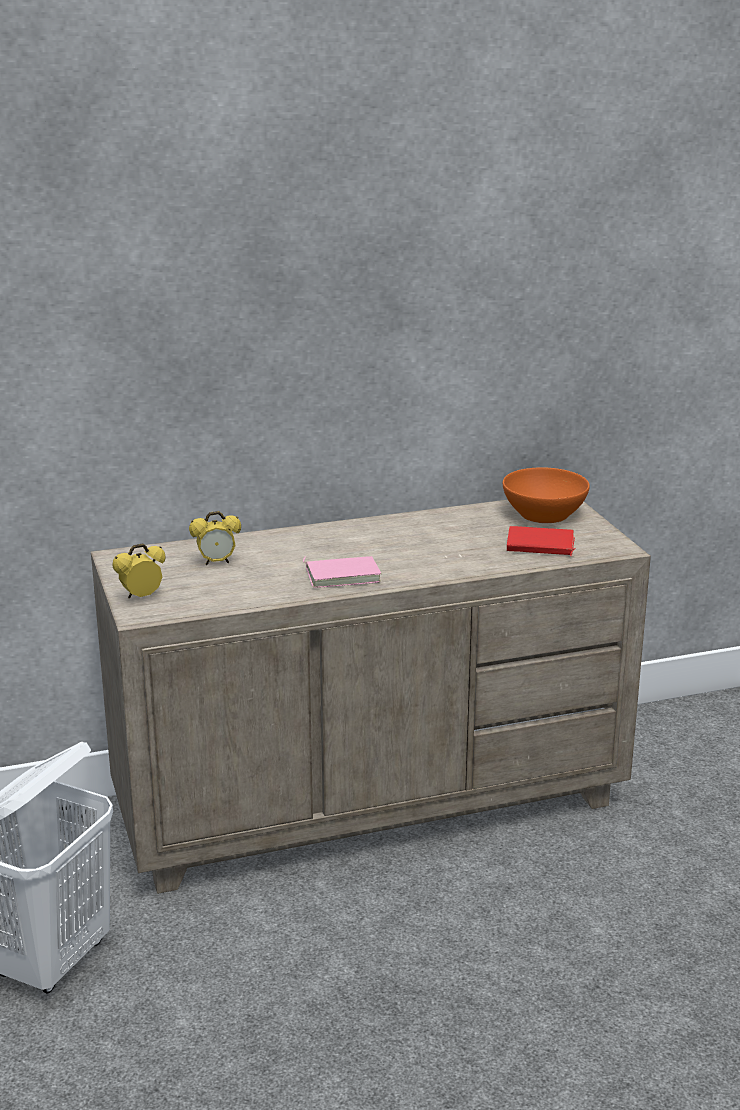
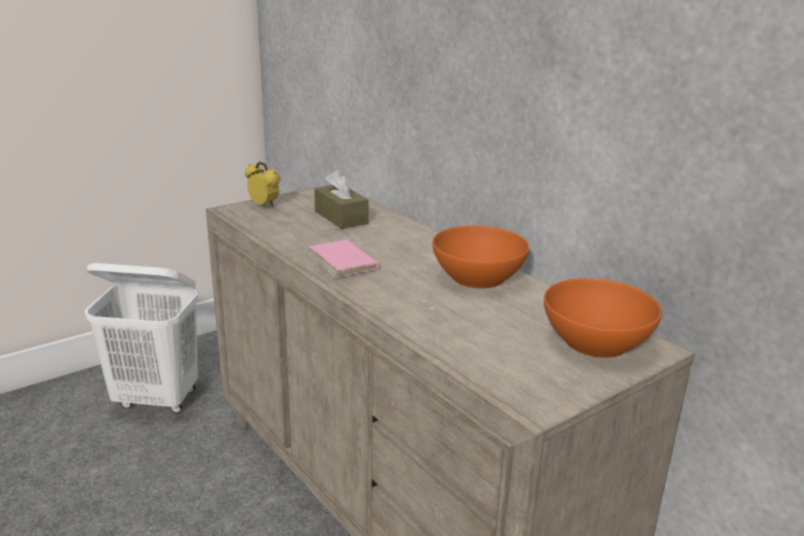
camera: 70 degrees right, 0 degrees up
(216, 562) = (341, 217): alarm clock -> brown tissue box
(412, 529) = (477, 277): none -> orange bowl
(540, 546) = (493, 349): red book -> none

